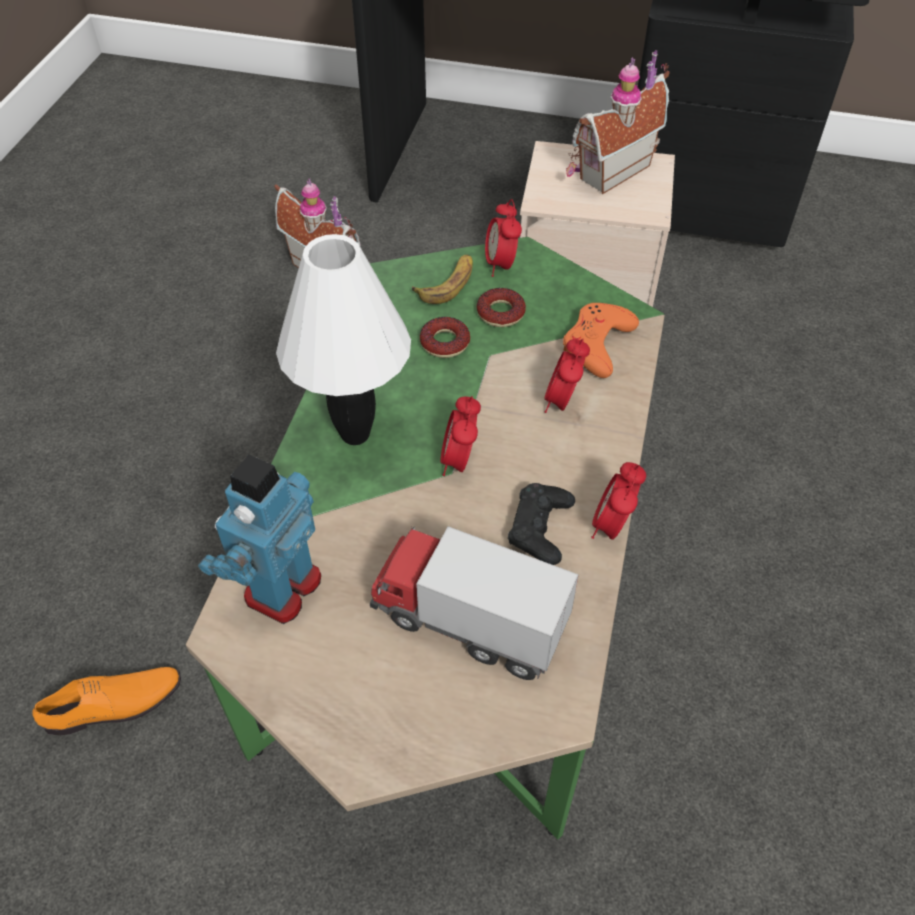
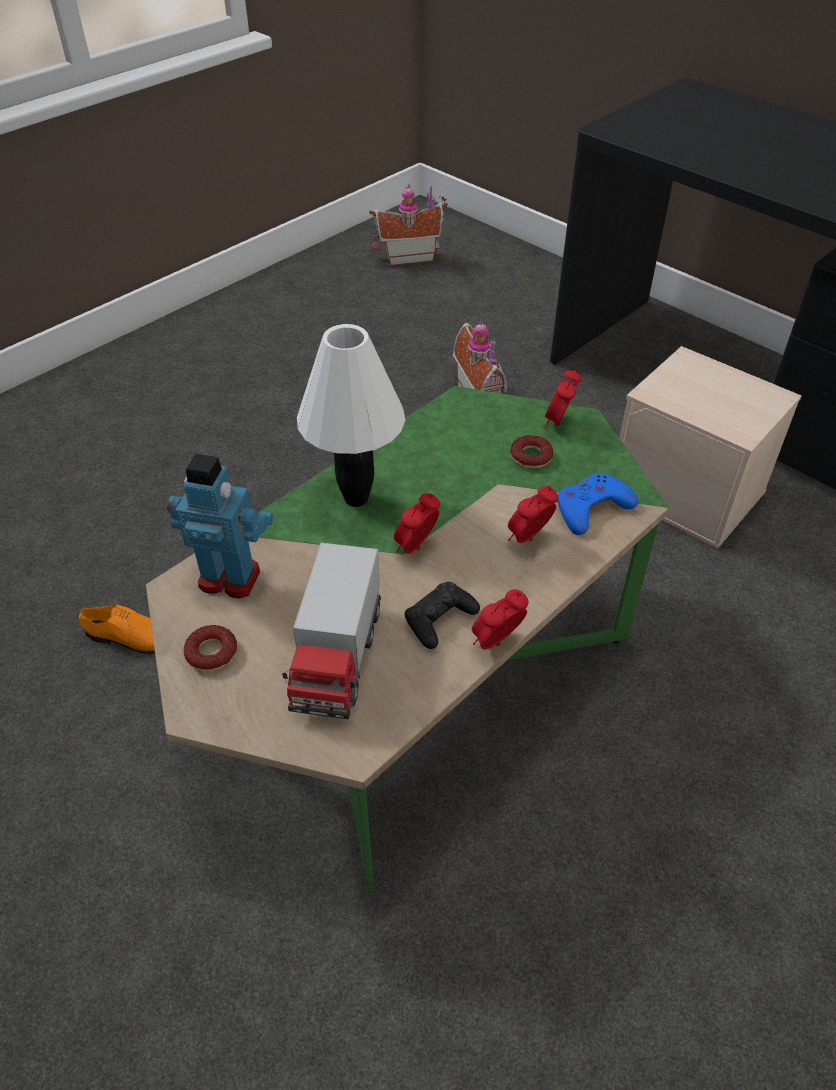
camera: 30 degrees right, 5 degrees down
(281, 588) = (230, 577): toy robot -> toy robot turned 45 degrees clockwise
(445, 342) = (470, 461): donut -> donut (212, 653)
(448, 283) = (506, 421): banana -> none
(469, 622) = (337, 658): toy truck -> toy truck turned 135 degrees counterclockwise
(597, 344) = (591, 508): orange game controller -> blue game controller
(608, 170) = (728, 388): toy house -> toy house (408, 256)

